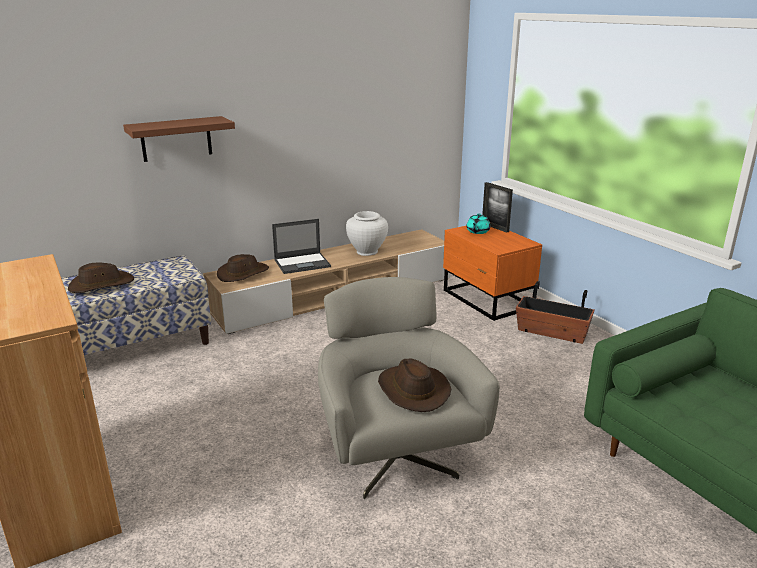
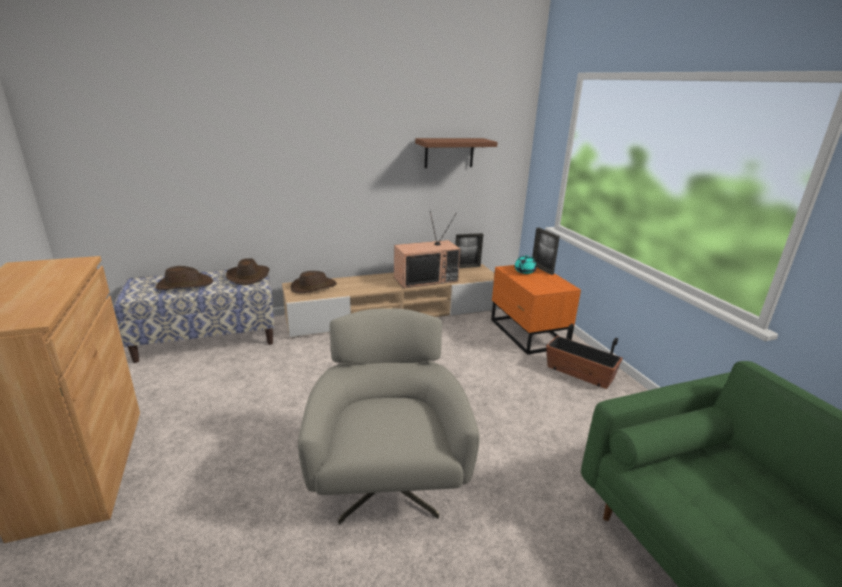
camera: 10 degrees right, 0 degrees up
(176, 139) = (263, 167): brown shelf -> brown shelf (449, 153)
(303, 263) = (367, 283): laptop -> none
(367, 252) = (426, 279): white vase -> television
(406, 234) = (467, 267): none -> picture frame
(412, 390) = (396, 425): brown hat -> brown hat (248, 276)

